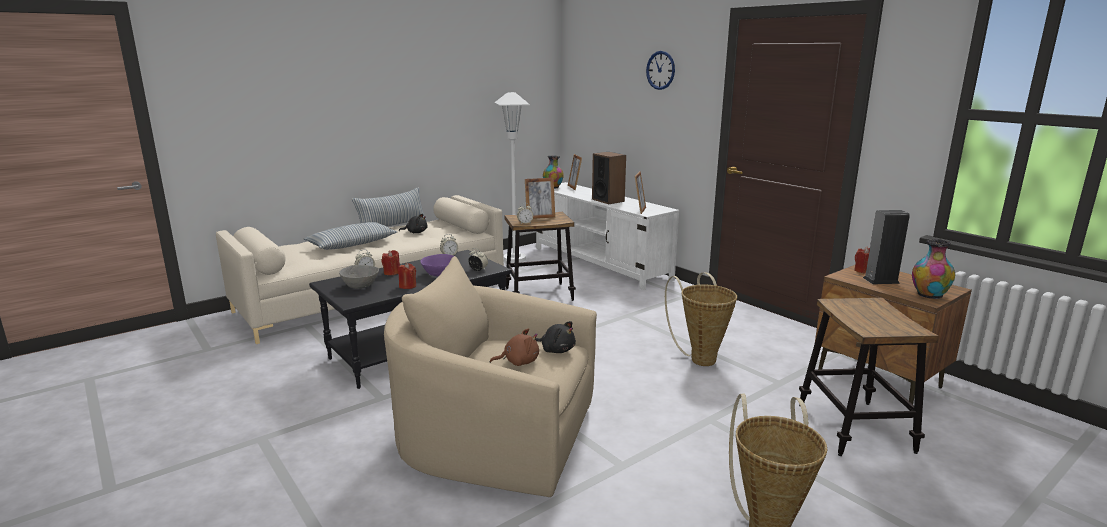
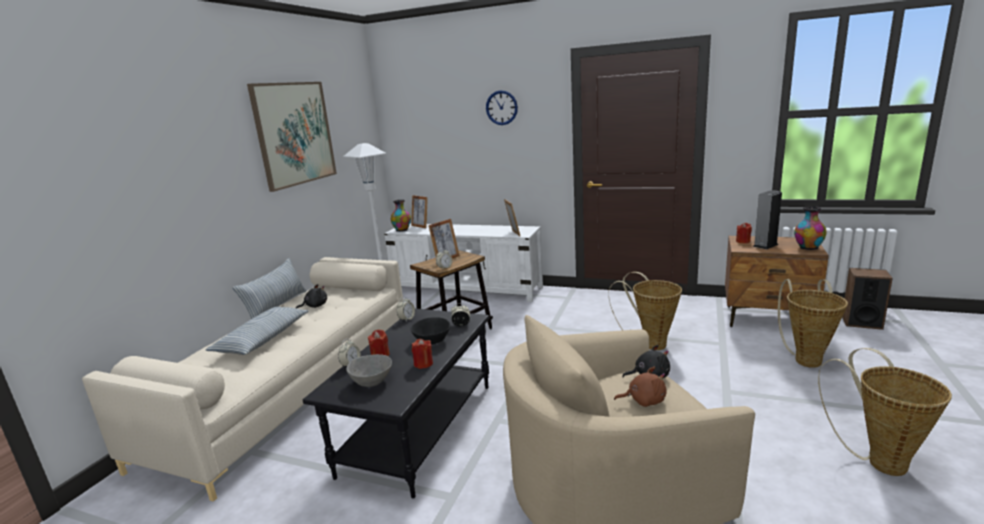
camera: 30 degrees left, 0 degrees up
(438, 274) = (431, 341): purple bowl -> black bowl
(447, 75) = (294, 133): none -> picture
(518, 362) = (644, 400): brown plush toy -> brown plush toy turned 45 degrees clockwise
(608, 200) = (471, 231): speaker -> speaker (861, 322)
(854, 428) = (806, 359): stool -> basket

